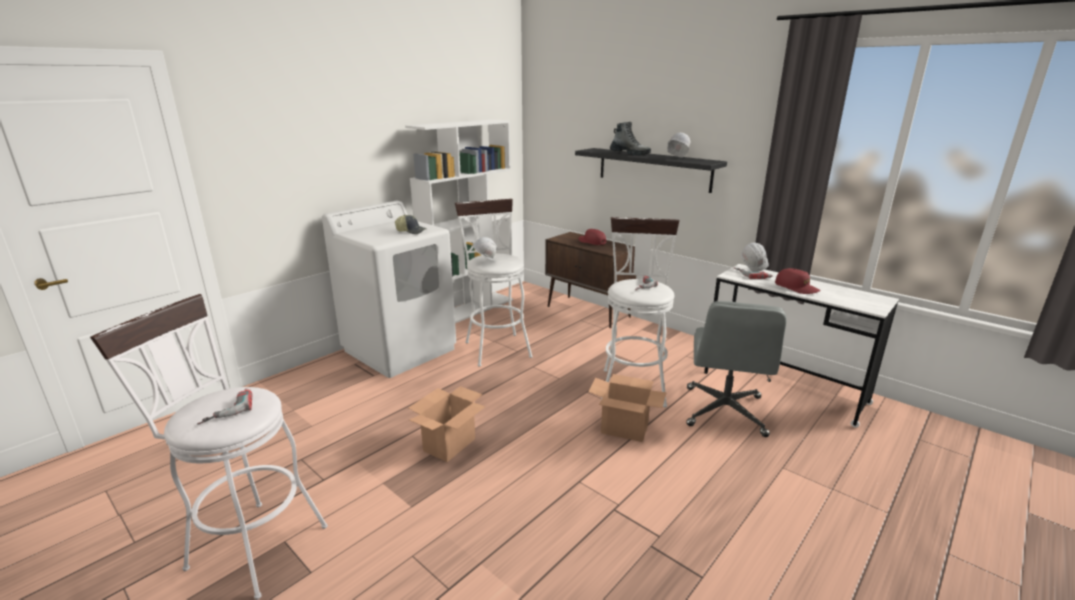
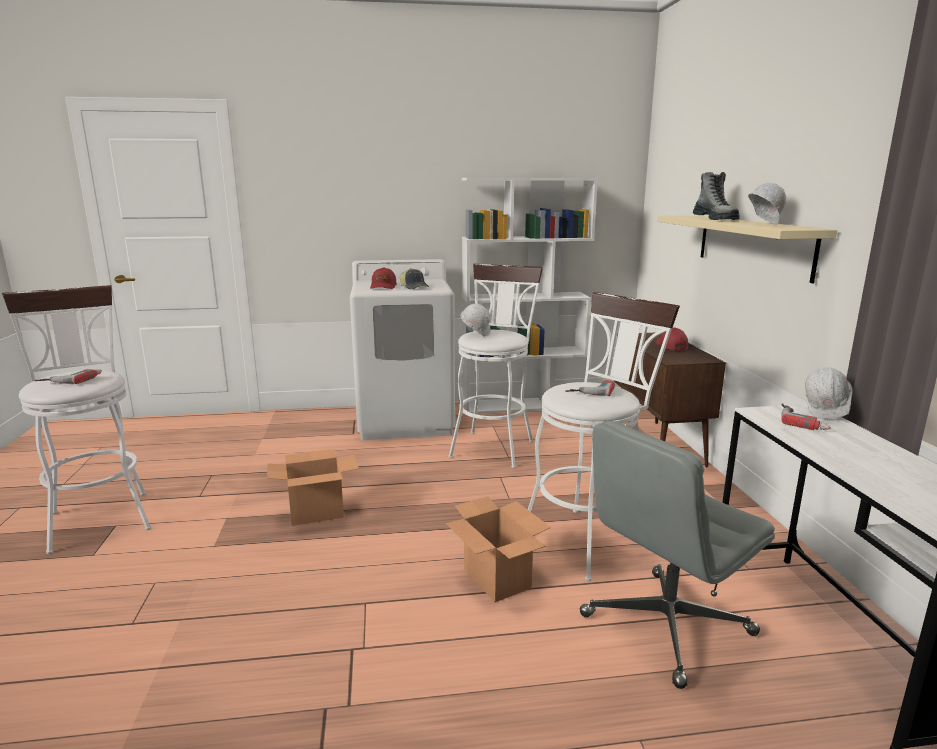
camera: 40 degrees right, 5 degrees down
(653, 169) = (752, 245): black shelf -> beige shelf
(796, 287) = (847, 454): red cap -> red cap (383, 286)

